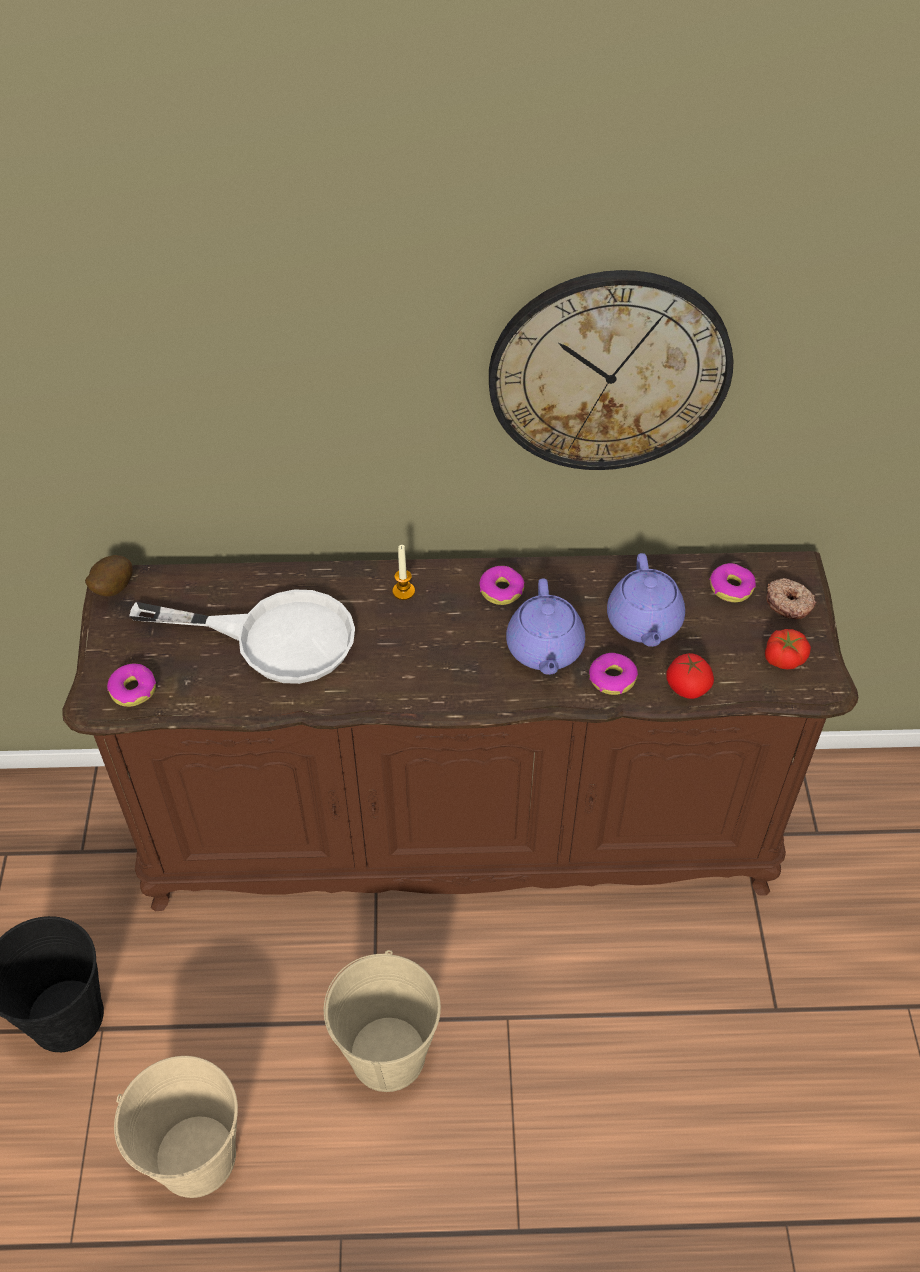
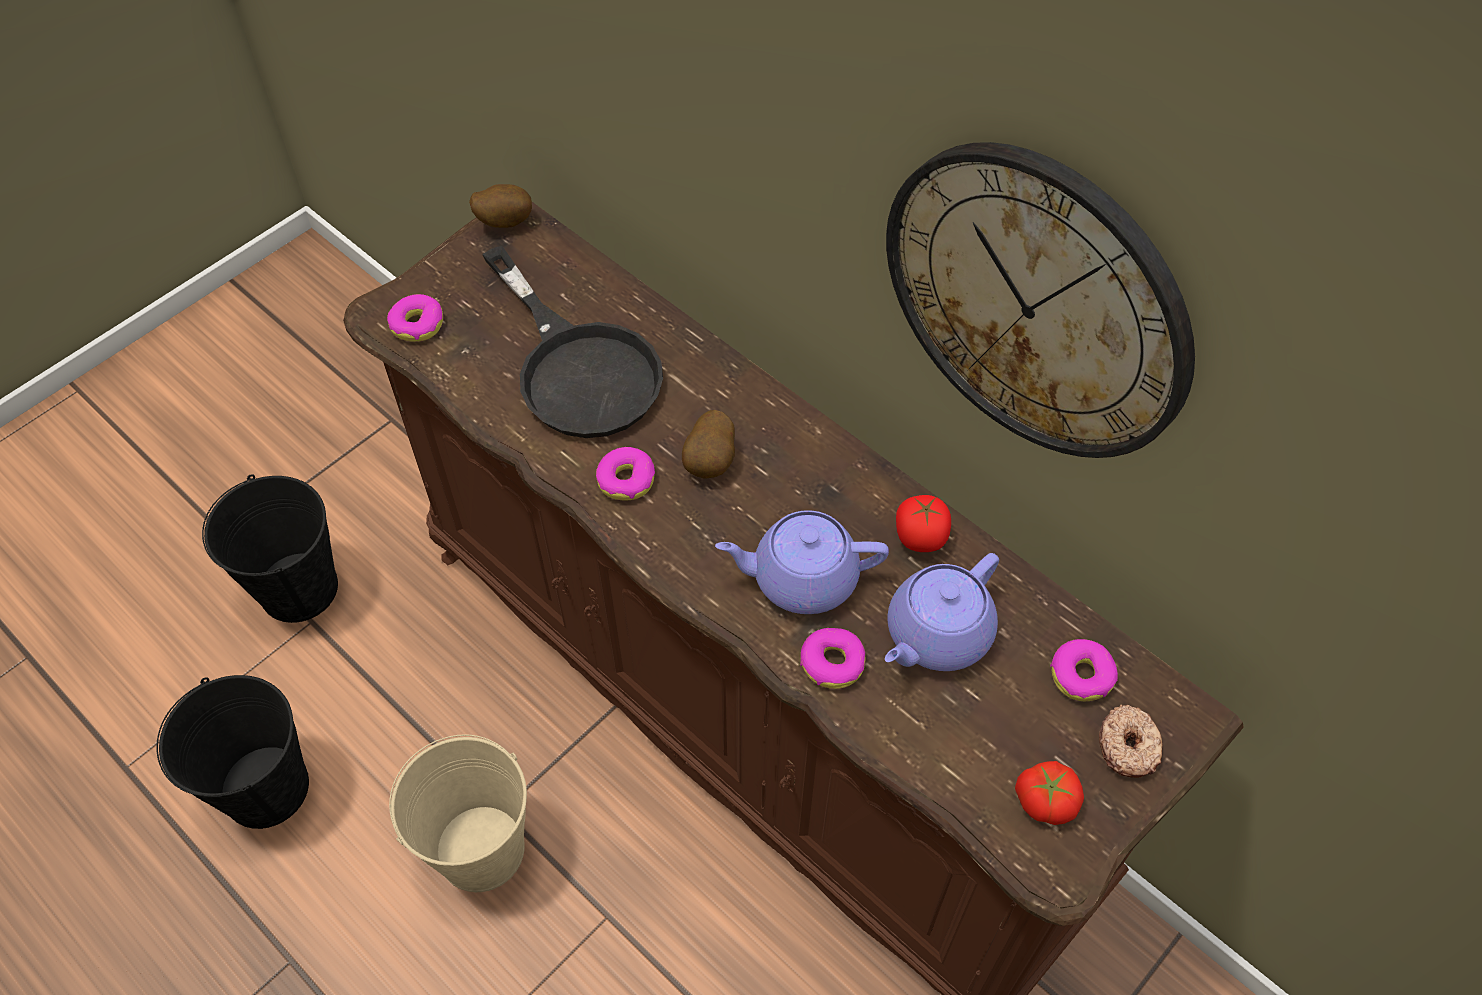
camera: 45 degrees right, 5 degrees up
(196, 1156) = (266, 787): beige bucket -> black bucket
(274, 637) = (578, 367): white frying pan -> black frying pan
(403, 591) = (740, 412): candle -> none
(421, 630) = (711, 462): none -> potato
(501, 590) = (833, 484): donut -> donut (626, 479)
(544, 650) = (802, 577): purple teapot -> purple teapot turned 45 degrees clockwise
(687, 688) = (898, 739): tomato -> tomato (920, 537)

